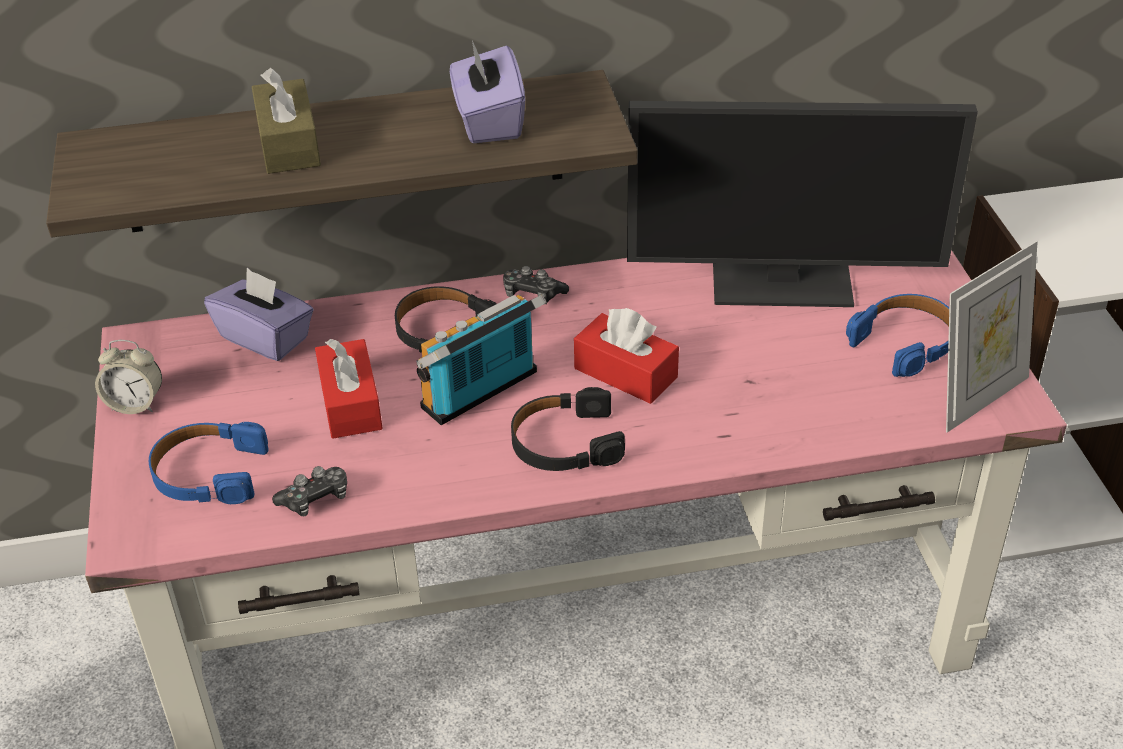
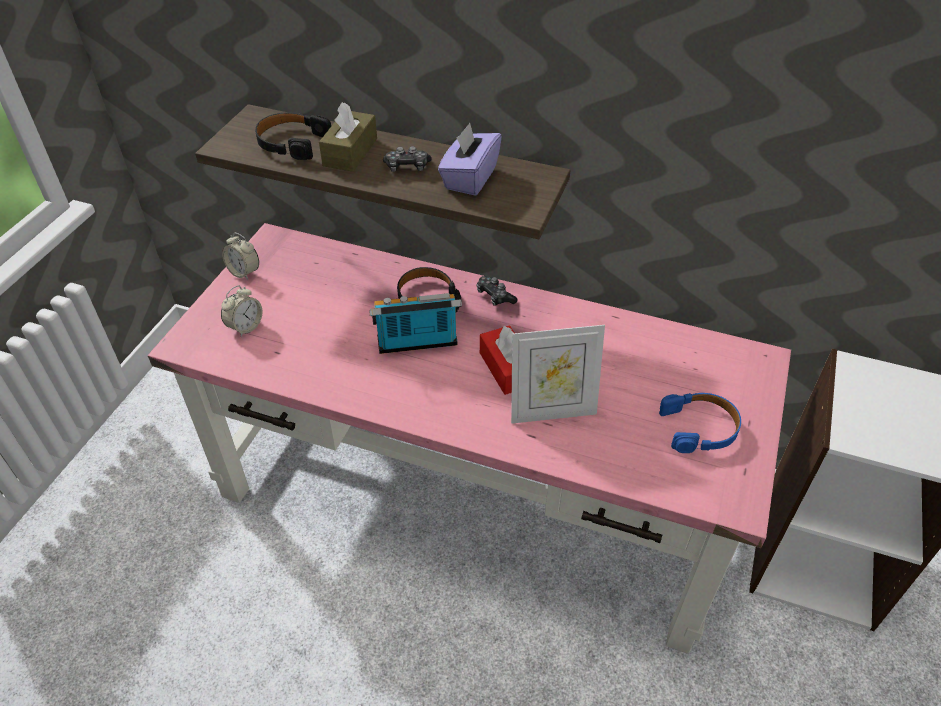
camera: 30 degrees right, 5 degrees up
(209, 473) = (245, 327): blue headphones -> alarm clock
(266, 337) = (335, 262): purple tissue box -> none
(315, 499) = (282, 366): game controller -> game controller (407, 167)
(350, 403) = (345, 319): red tissue box -> none
(565, 443) = (436, 396): black headphones -> black headphones (292, 143)
(783, 280) = (654, 351): monitor -> none
(977, 397) = (717, 489): picture frame -> picture frame (552, 411)

